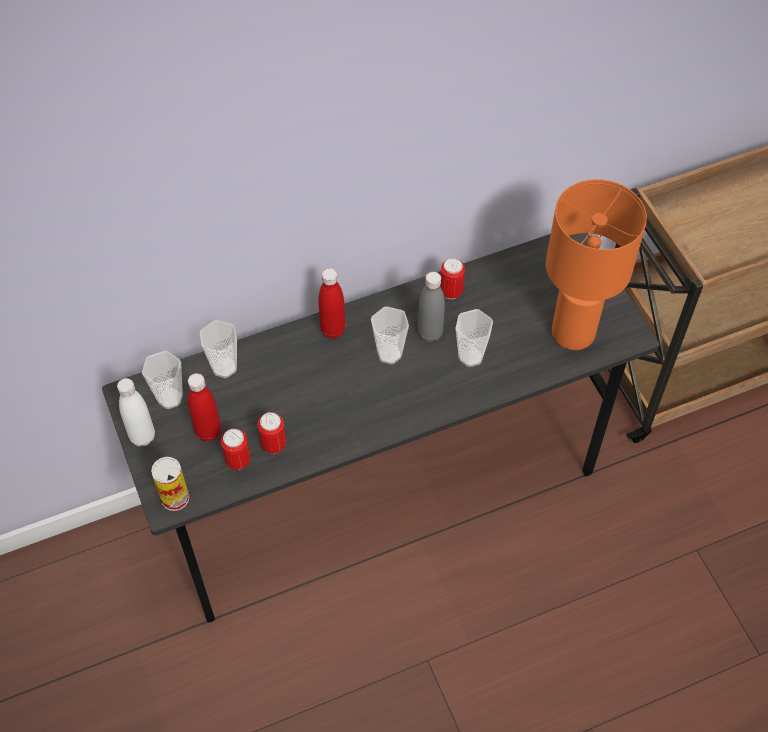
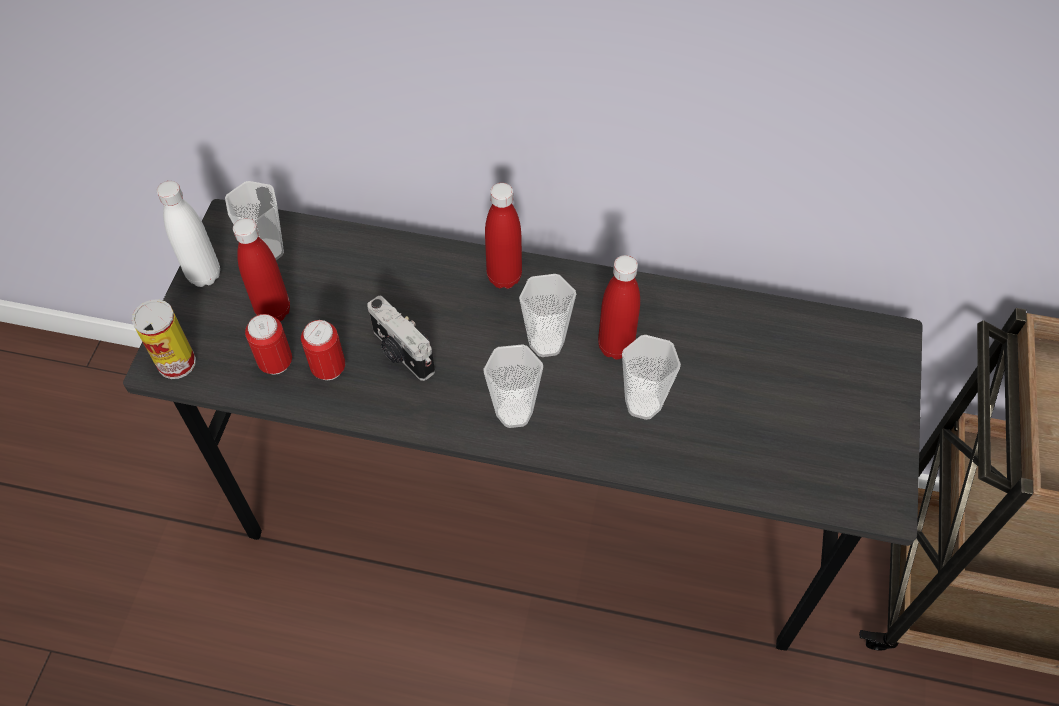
camera: 35 degrees right, 0 degrees up
(224, 367) = (351, 251): cup -> cup (514, 412)
(309, 410) = (401, 353): none -> camera
(430, 333) = (615, 346): grey bottle -> red bottle
(451, 292) = (681, 311): can -> none
(572, 332) = (803, 450): orange table lamp -> none

